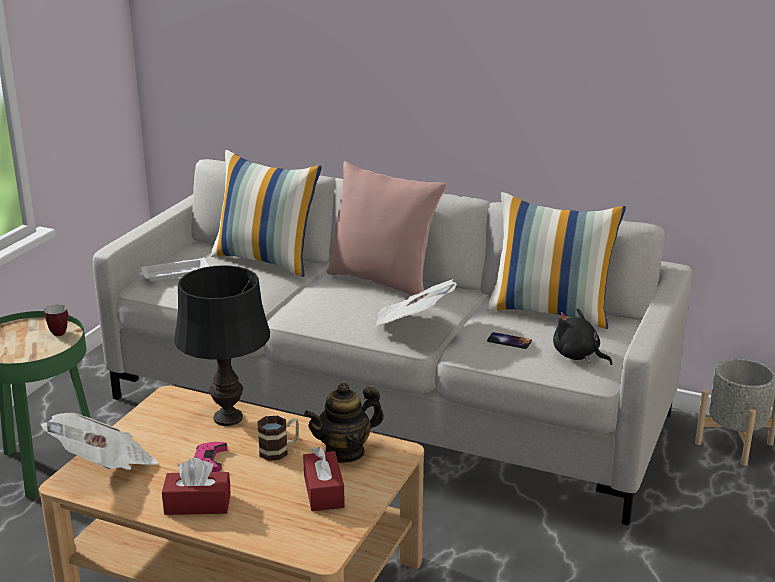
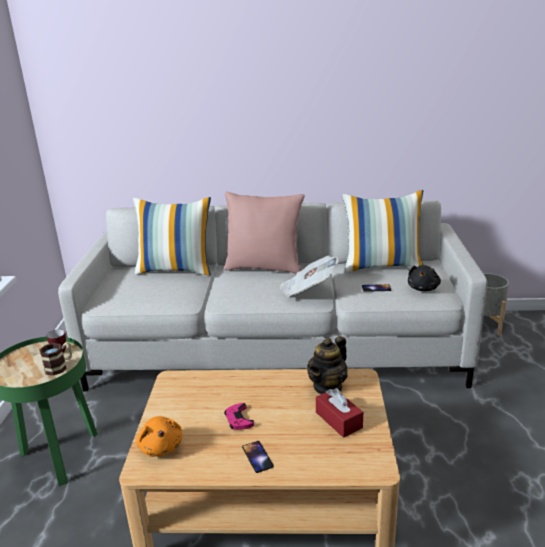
camera: 20 degrees left, 0 degrees up
(104, 465) = (161, 446): newspaper -> orange plush toy
(174, 274) = (118, 291): white tray -> none
(197, 504) = (257, 457): red tissue box -> phone
(228, 417) = (227, 383): black table lamp -> none
(279, 450) = (282, 398): mug -> mug (59, 366)
(578, 356) = (423, 288): black plush toy -> black plush toy turned 90 degrees counterclockwise

